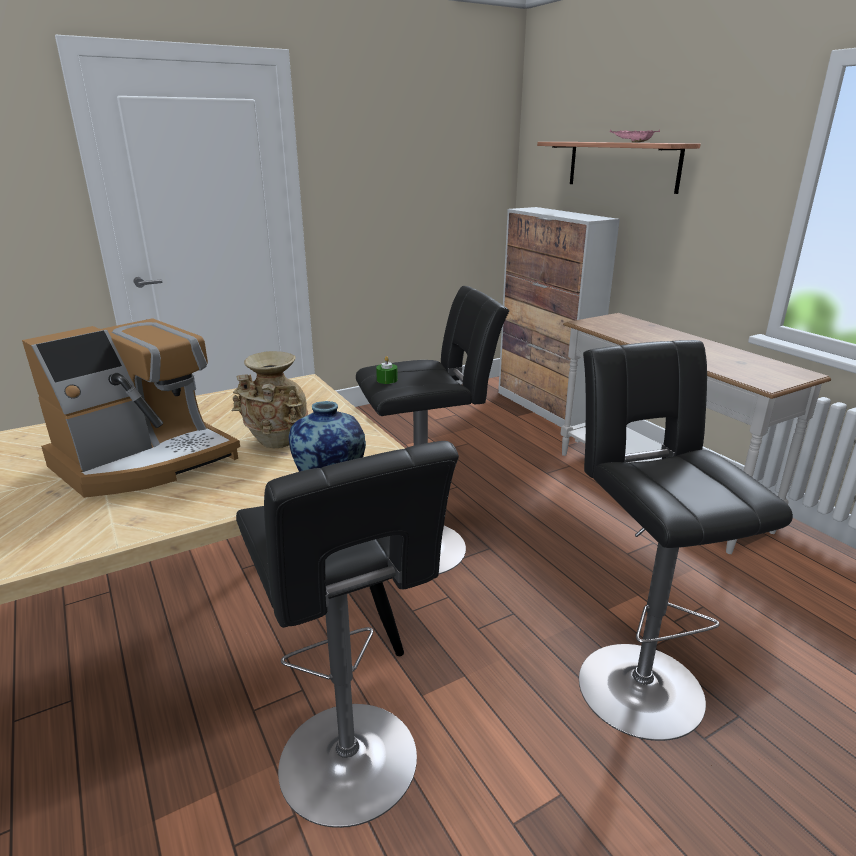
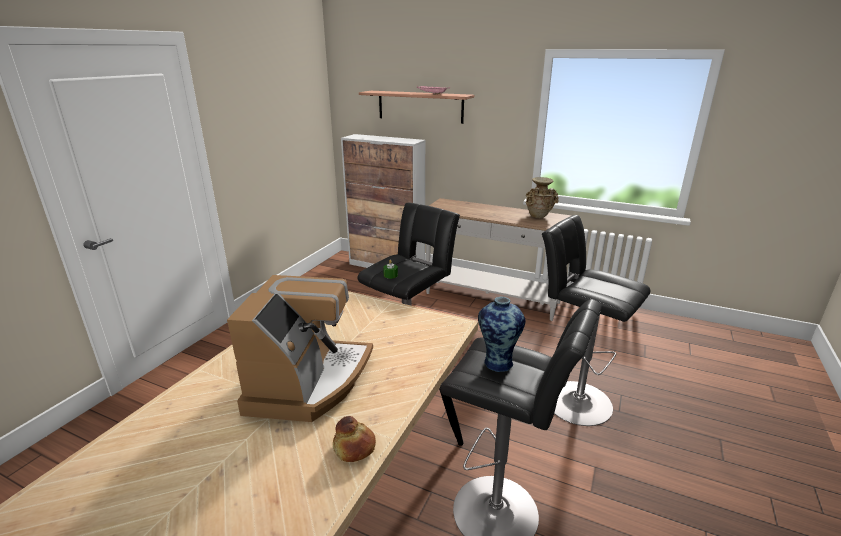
camera: 35 degrees left, 0 degrees up
(72, 538) = (354, 448): none -> bread
(276, 443) = (375, 338): beige vase -> beige vase (539, 216)

